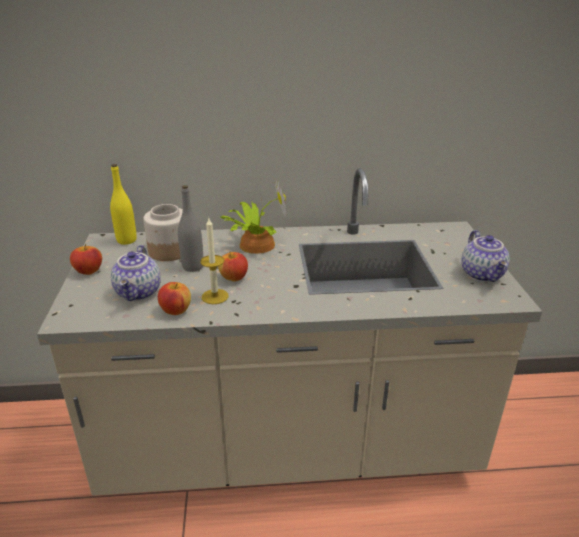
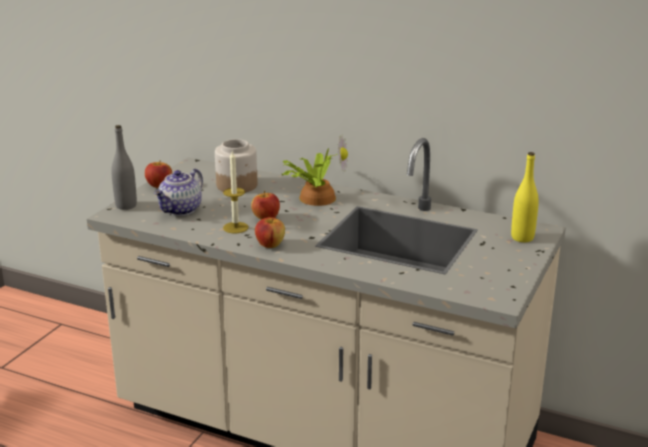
camera: 30 degrees right, 5 degrees down
(126, 240) = (211, 169): yellow bottle -> yellow bottle (522, 238)
(176, 310) = (195, 229): apple -> apple (270, 245)
(193, 267) = (242, 202): grey bottle -> grey bottle (126, 206)
(483, 275) = (504, 274): teapot -> none

